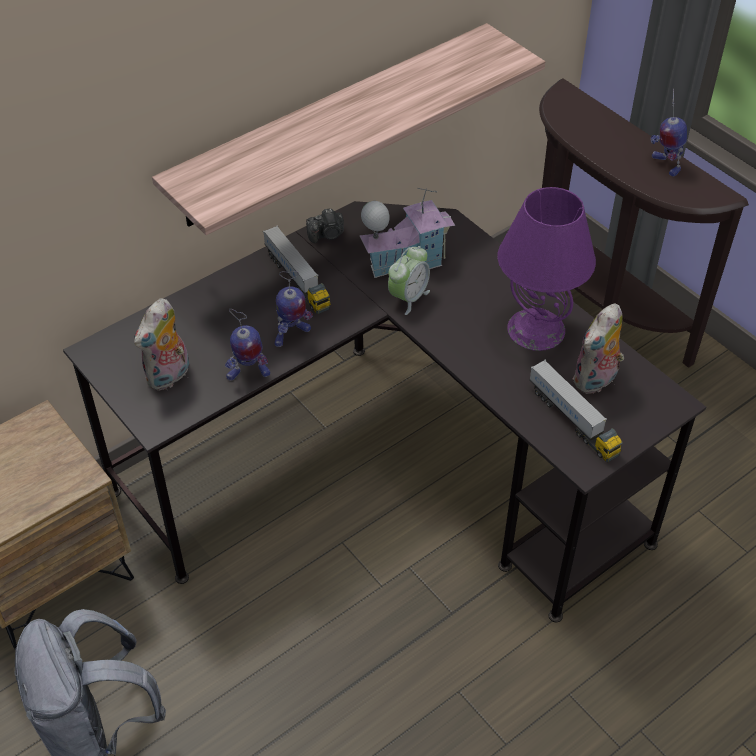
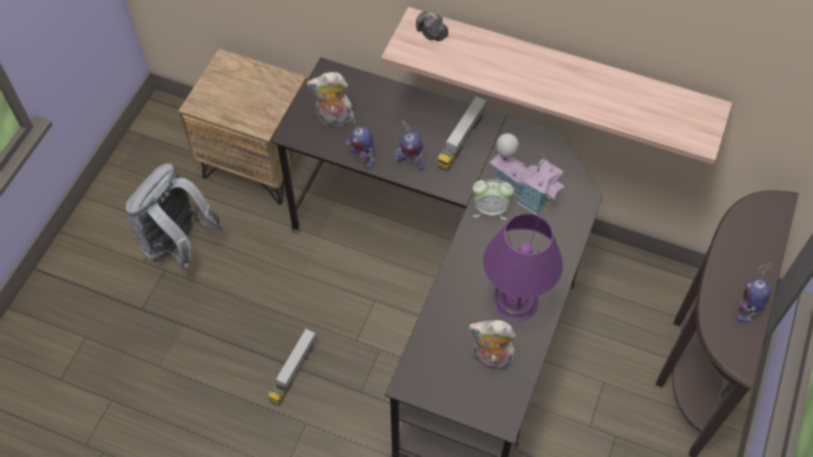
camera: 60 degrees right, 10 degrees up
(327, 235) = (516, 134): camera -> camera (431, 34)
(573, 420) = (443, 360): toy truck -> toy truck (293, 371)

